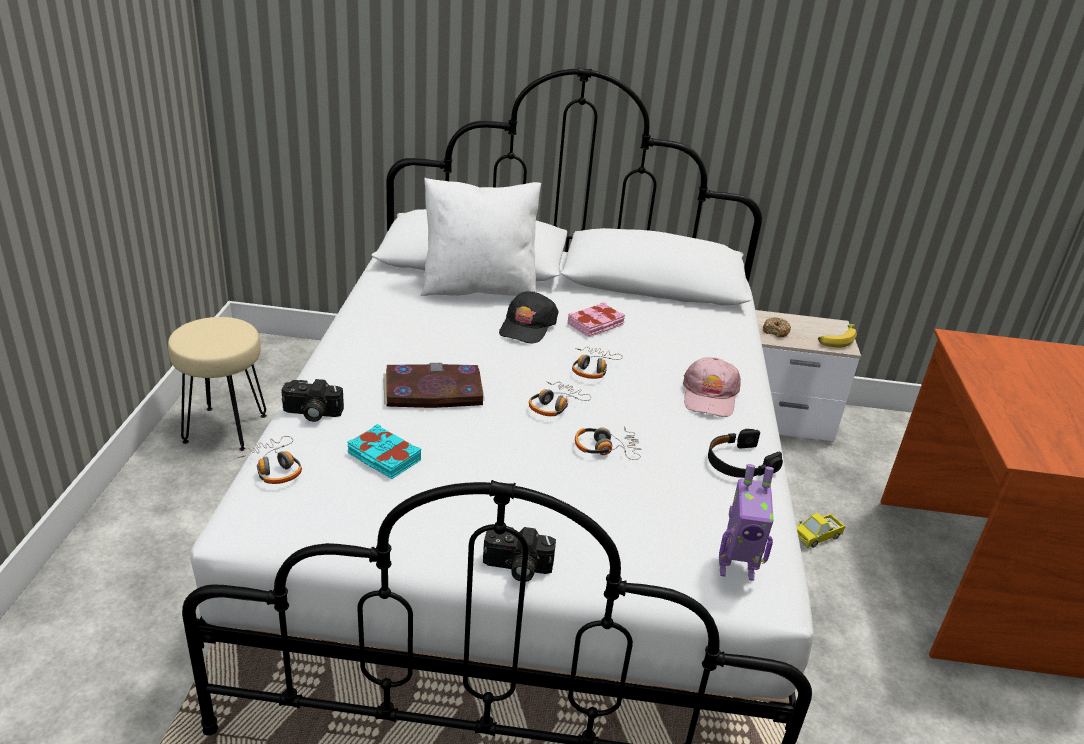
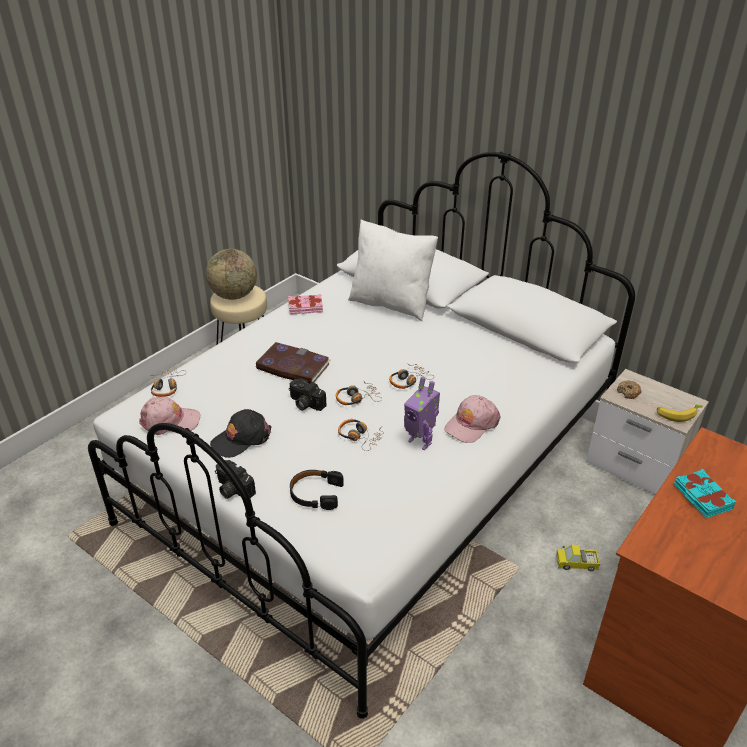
camera: 35 degrees right, 5 degrees up
(208, 335) = (234, 295): none -> globe
(311, 413) = (213, 360): camera -> camera (305, 403)
(330, 512) = (170, 421): none -> pink cap
(383, 457) = (226, 399): turquoise book -> turquoise book (702, 497)
(527, 326) = (395, 339): black cap -> black cap (241, 439)
(596, 324) = (445, 350): pink book -> pink book (305, 308)
(736, 569) = (358, 542): toy robot -> toy robot (420, 441)
(739, 463) = (439, 477): black headphones -> black headphones (315, 494)

